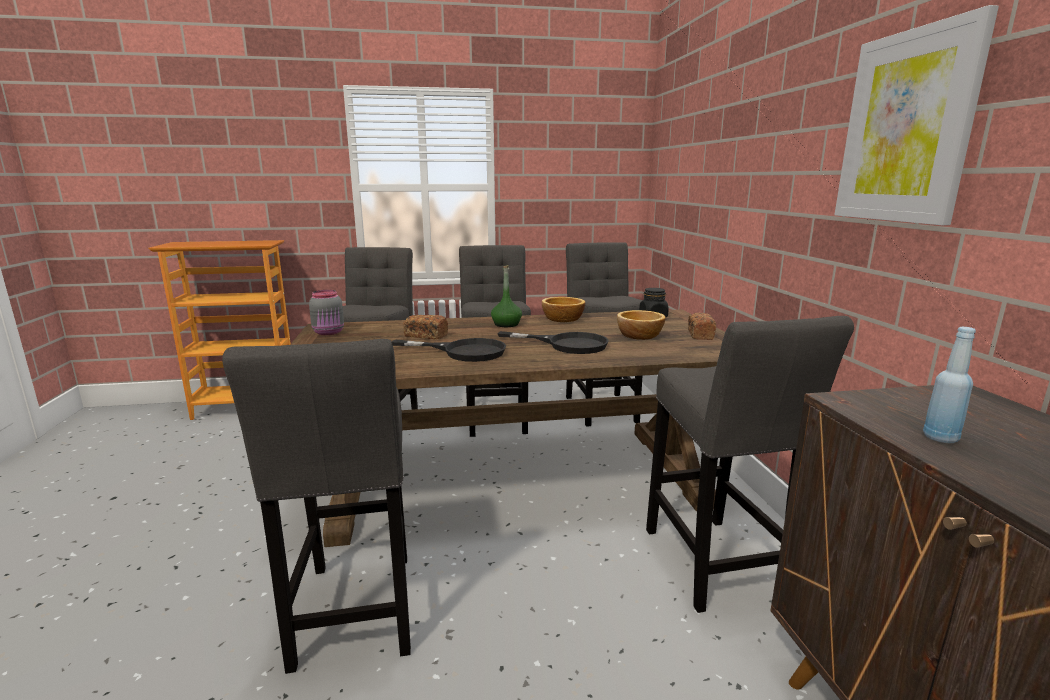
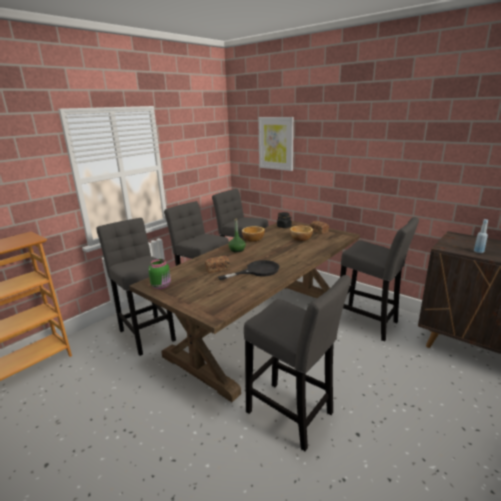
camera: 40 degrees left, 5 degrees up
(329, 332) = (162, 286): grey jar -> green jar
(567, 344) = (286, 252): black frying pan -> none
(906, 128) = (411, 145): picture -> picture (276, 143)

